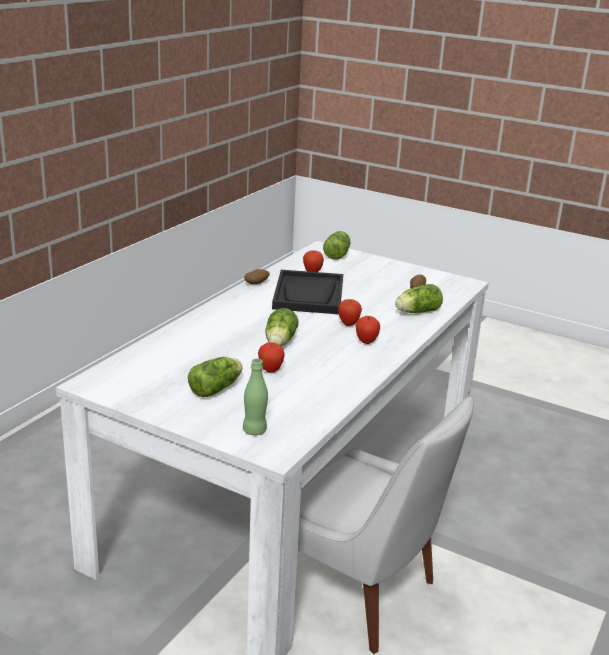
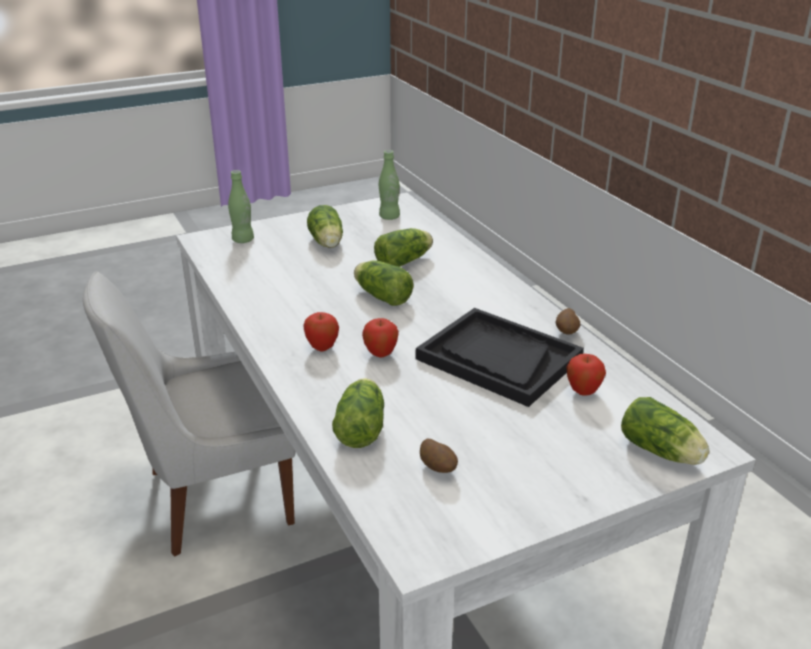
camera: 125 degrees right, 5 degrees up
(131, 377) = (389, 217): none -> green bottle
(215, 348) = (405, 261): none -> lettuce
(270, 370) = (328, 274): apple -> none

